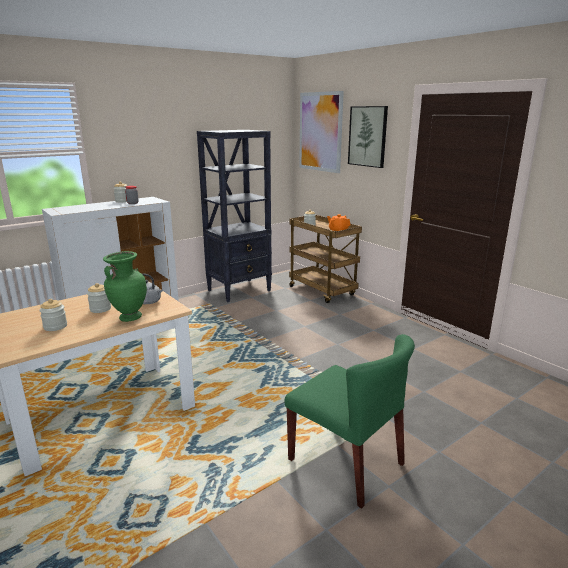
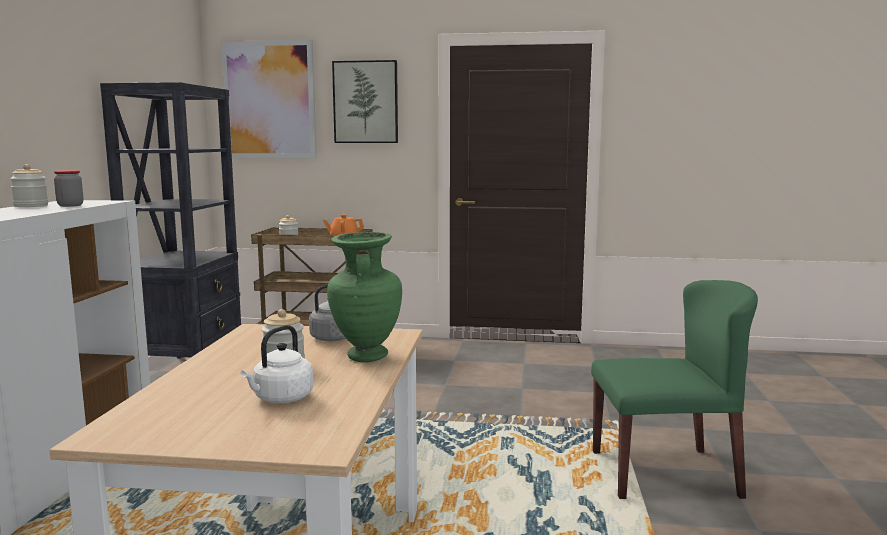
camera: 45 degrees left, 10 degrees down
(55, 326) = (281, 398): jar -> white kettle

